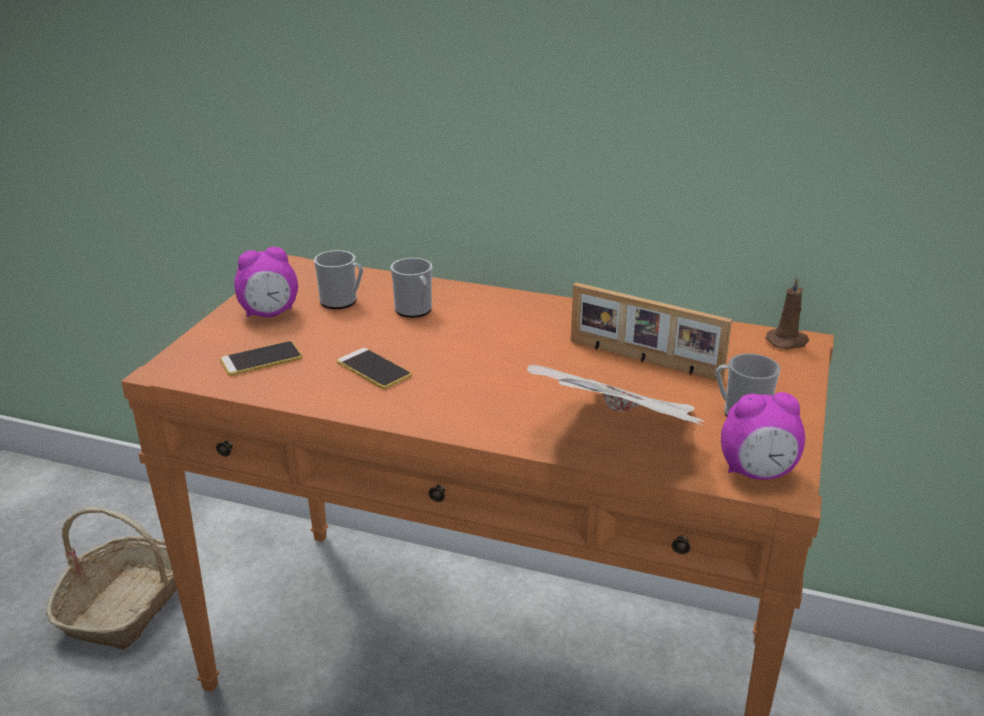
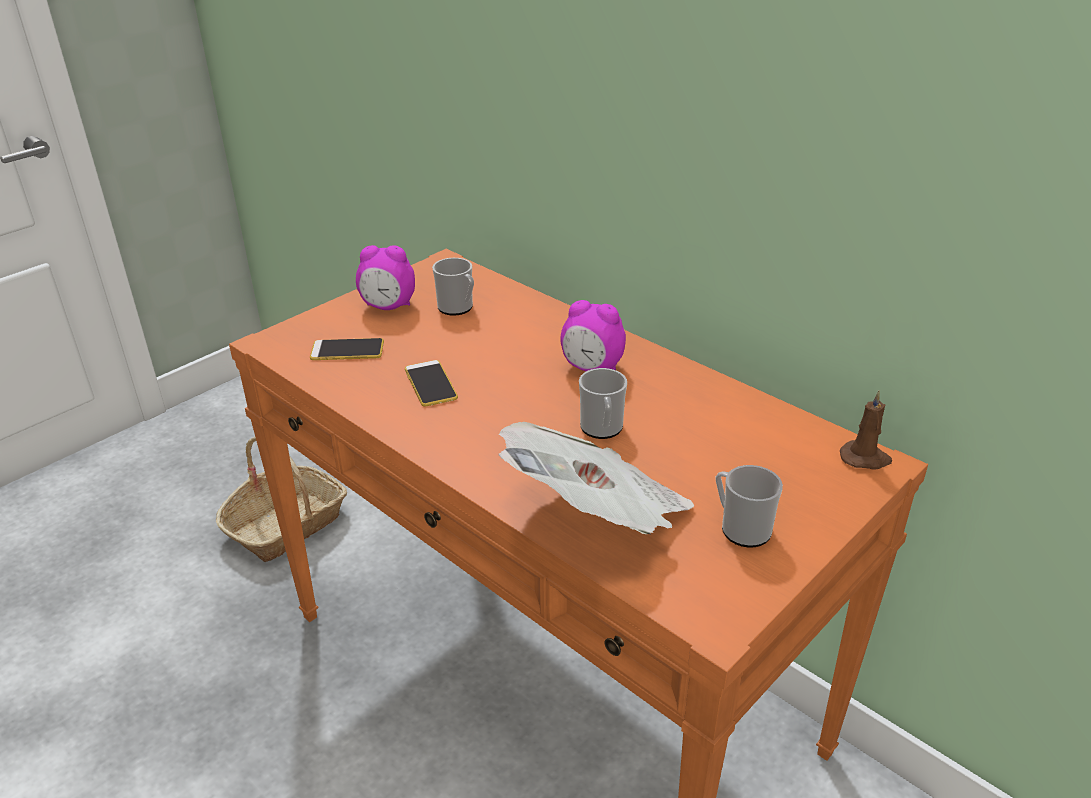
camera: 25 degrees right, 5 degrees up
(415, 311) = (513, 333): mug -> mug (602, 429)
(643, 360) = (689, 440): picture frame -> none
(757, 473) = (701, 600): alarm clock -> alarm clock (592, 368)

